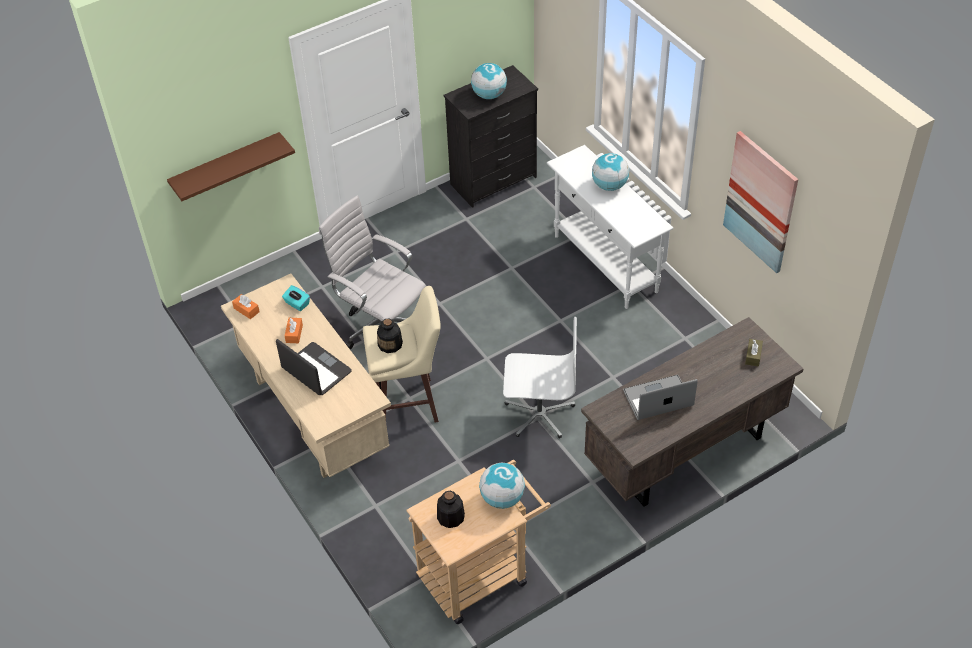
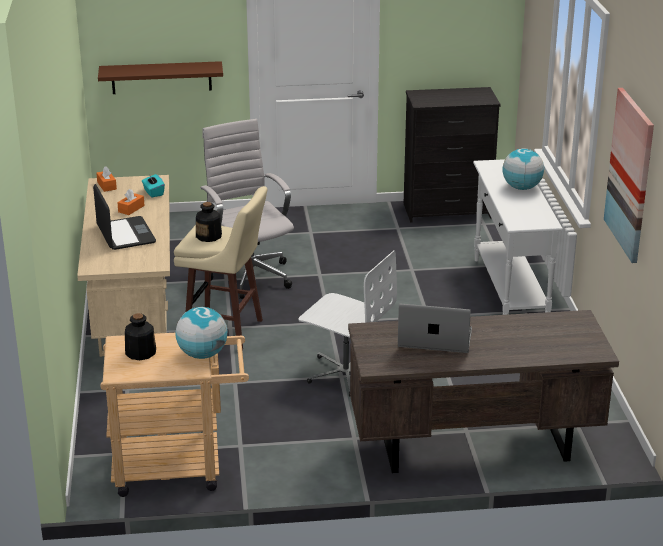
camera: 25 degrees right, 20 degrees down
(489, 95) = (448, 98): globe -> none
(753, 356) = (569, 337): brown tissue box -> none

